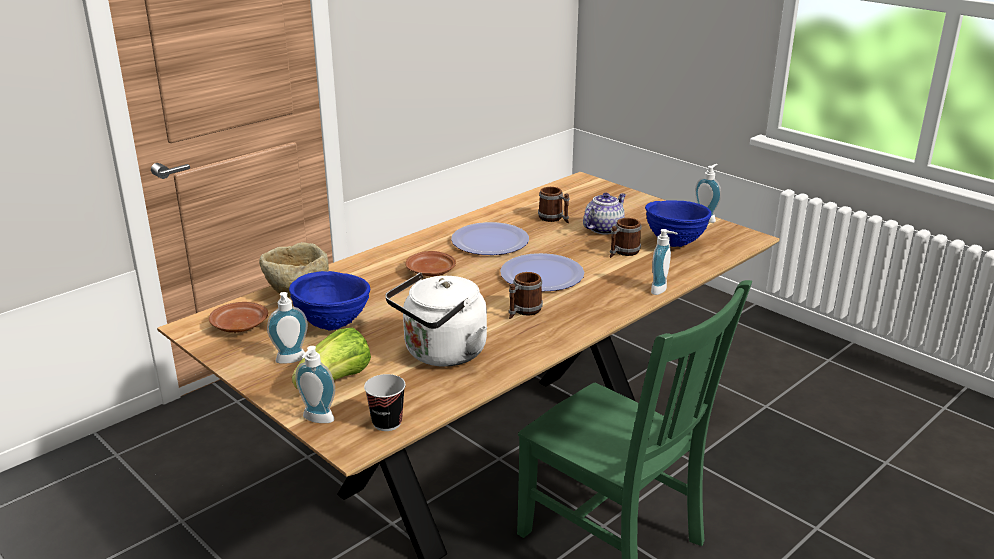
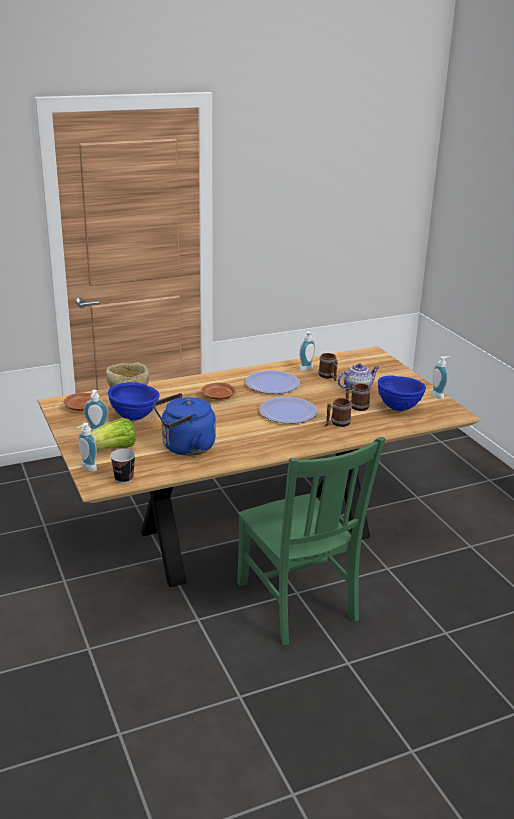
camera: 20 degrees right, 0 degrees up
(441, 354) = (185, 447): white kettle -> blue kettle
(523, 311) = (256, 432): mug -> mug (337, 423)
(661, 290) = (359, 437): soap dispenser -> soap dispenser (307, 369)

